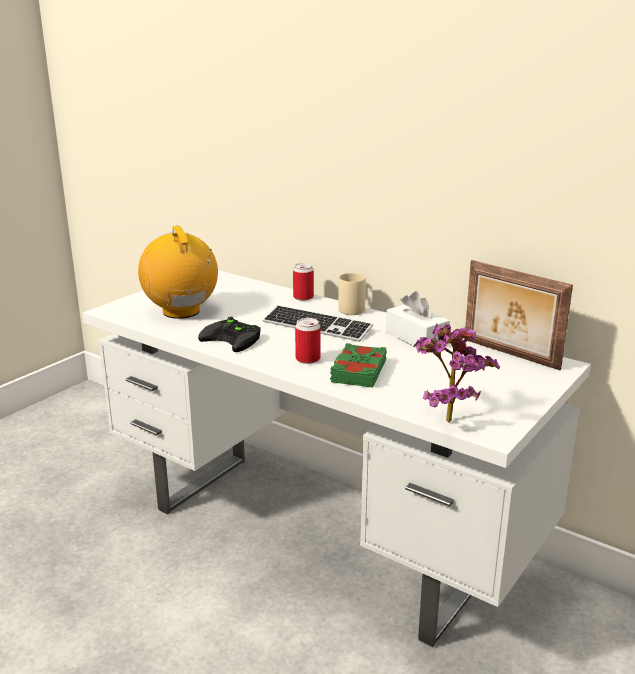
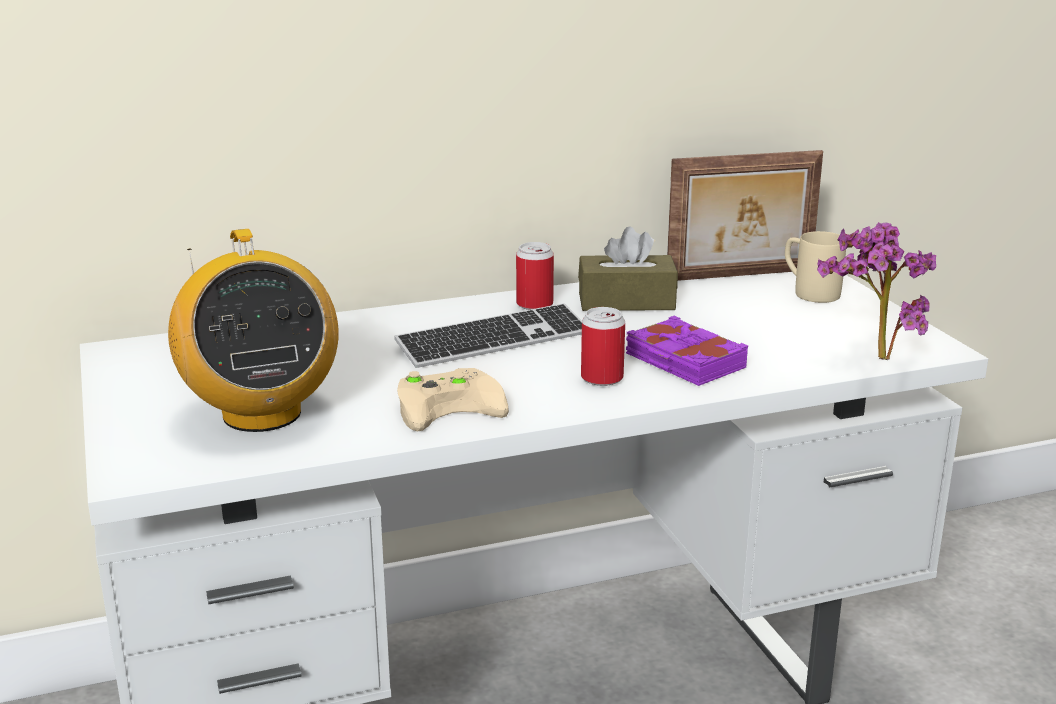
camera: 55 degrees left, 0 degrees up
(181, 311) = (261, 413): radio -> radio turned 120 degrees counterclockwise
(234, 339) = (451, 404): black game controller -> beige game controller
(303, 297) = (367, 317): can -> can (534, 304)
(353, 308) = (465, 302): beige mug -> beige mug (808, 292)
(357, 371) = (684, 361): green book -> purple book
(416, 338) = (626, 301): white tissue box -> brown tissue box

